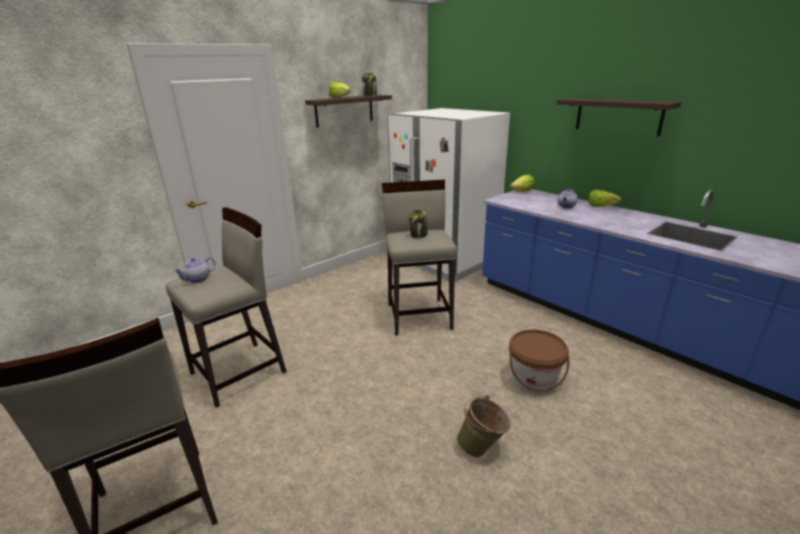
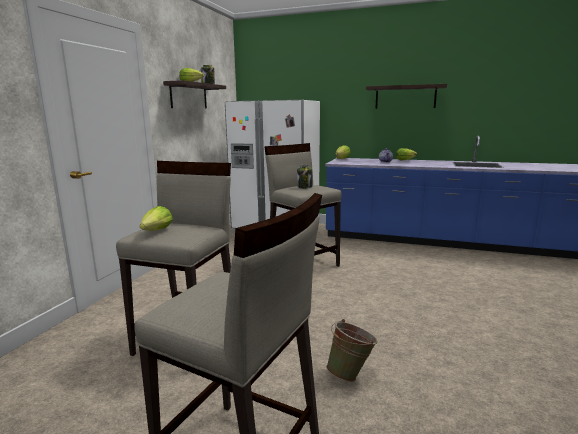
camera: 30 degrees left, 10 degrees down
(198, 279) = (157, 231): teapot -> lettuce
(482, 449) = (447, 322): green bucket -> green bucket (351, 374)
(534, 380) = (427, 279): brown bucket -> none

